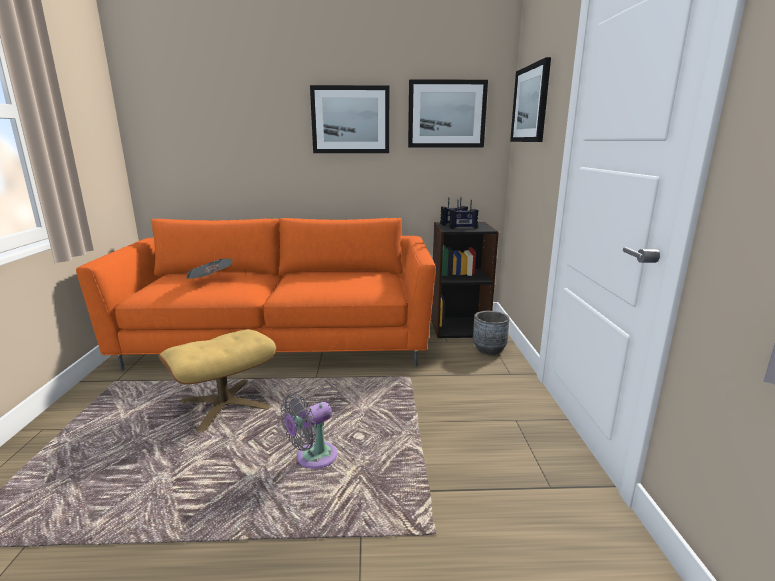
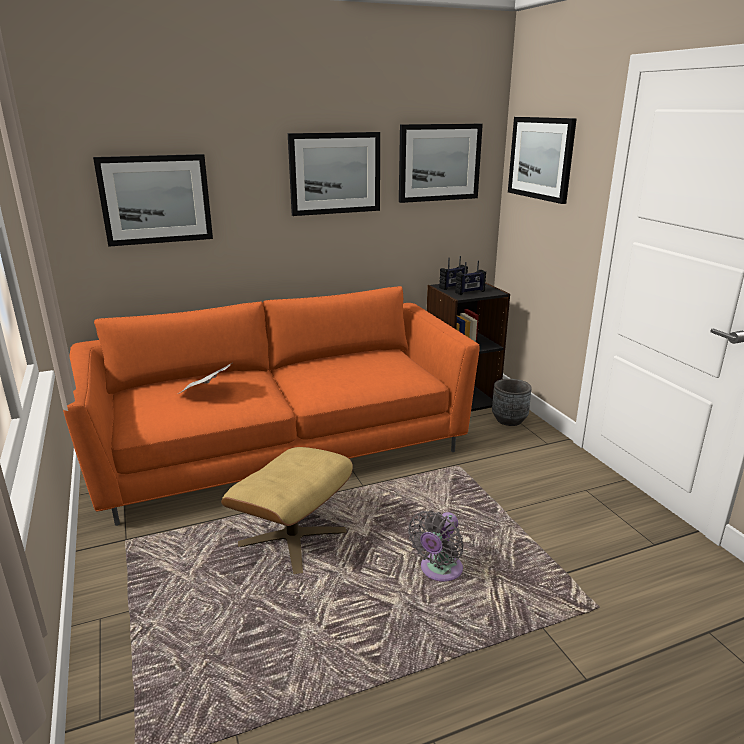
camera: 20 degrees left, 5 degrees up
(208, 134) = (156, 199): none -> picture

